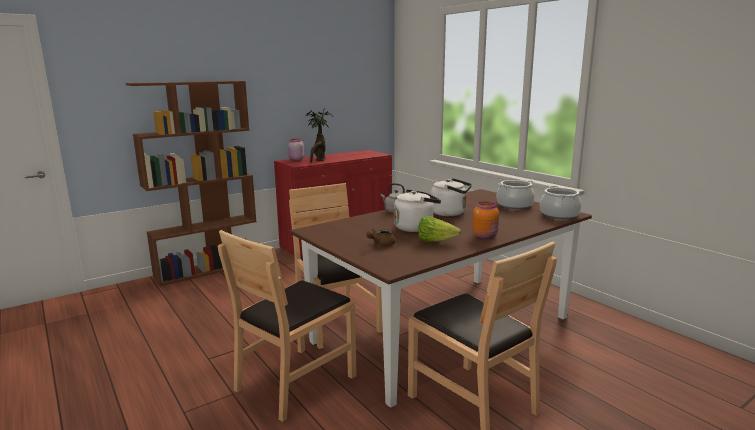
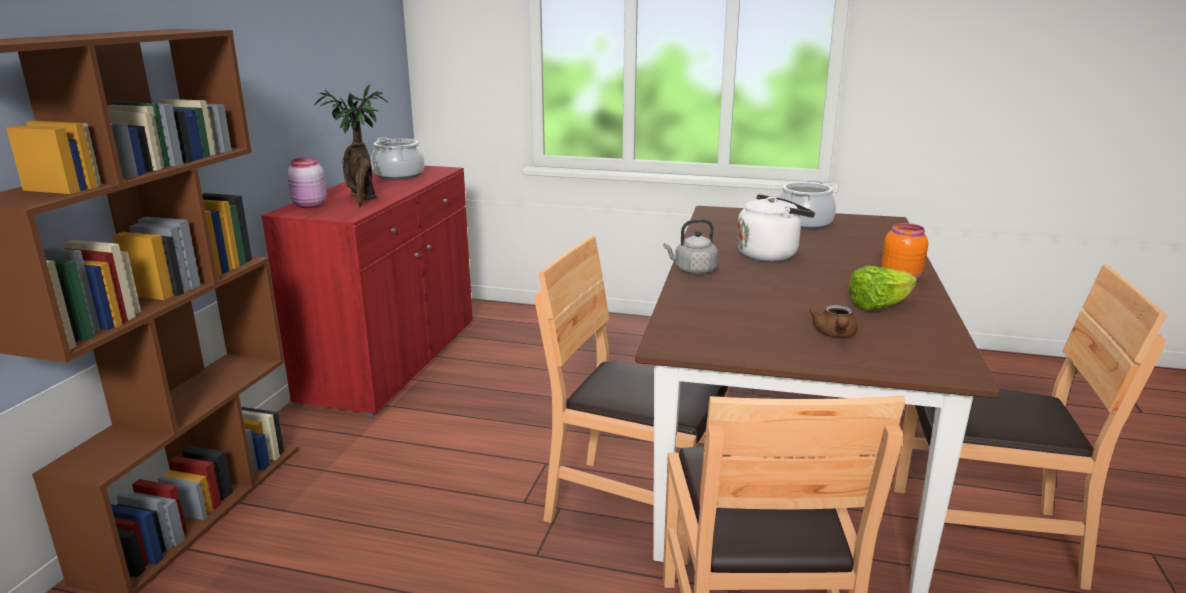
camera: 40 degrees left, 5 degrees up
(415, 227) = (795, 291): white kettle -> none
(559, 215) = (882, 225): cooking pot -> cooking pot (399, 175)

